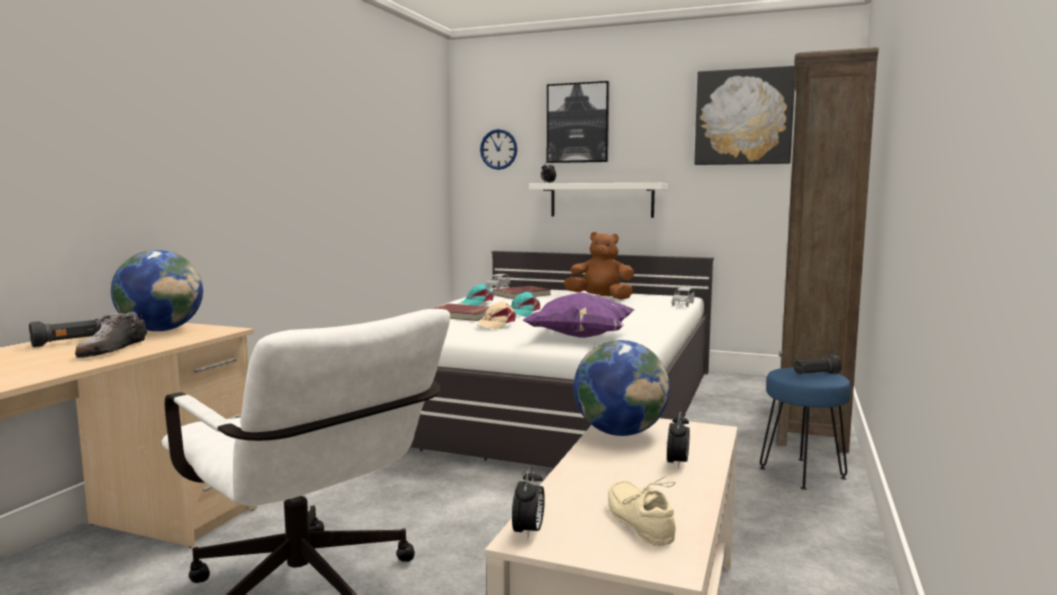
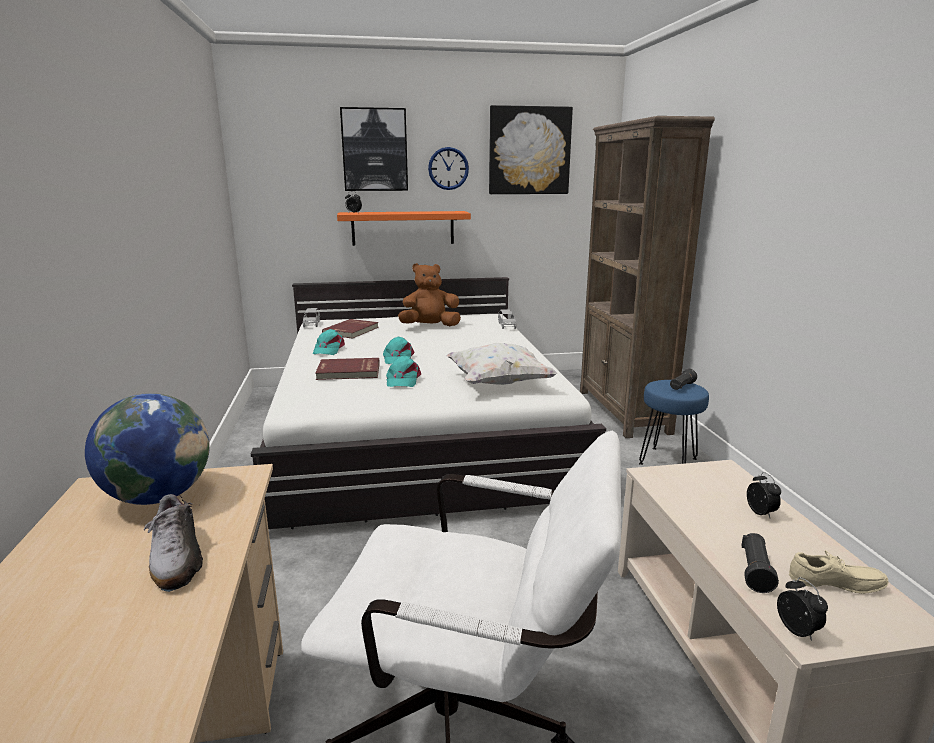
camera: 30 degrees left, 10 degrees up
(68, 343) = (69, 560): black flashlight -> black flashlight (755, 572)
(496, 324) = (402, 380): beige cap -> turquoise cap
(498, 149) = (287, 175): wall clock -> wall clock (448, 168)
(580, 337) = (498, 383): purple pillow -> white pillow
(601, 200) = (403, 228): white shelf -> orange shelf
(620, 432) = (676, 490): globe -> none
(642, 521) = (836, 585): beige shoe -> beige shoe turned 150 degrees clockwise

